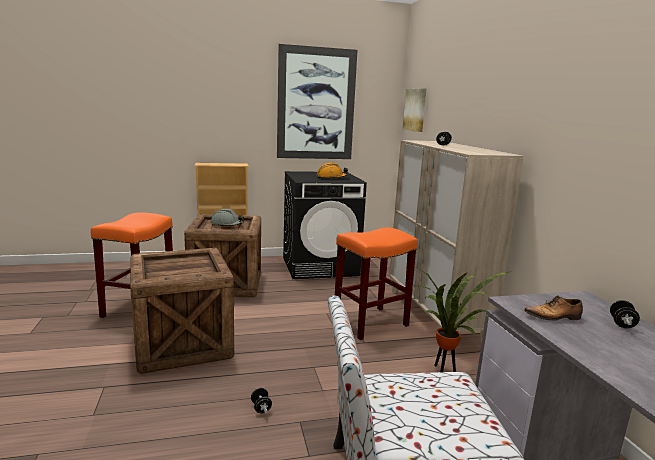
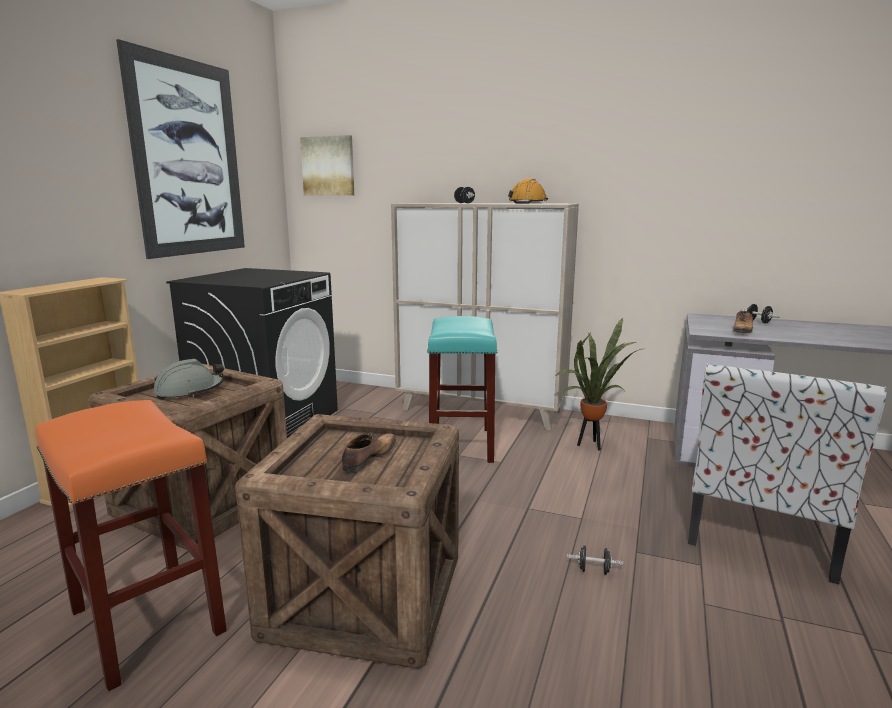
camera: 55 degrees left, 0 degrees up
(179, 269) = (369, 458): none -> shoe
(331, 178) = (272, 276): orange hard hat -> orange hard hat (528, 203)
(371, 322) = (460, 444): orange stool -> turquoise stool

